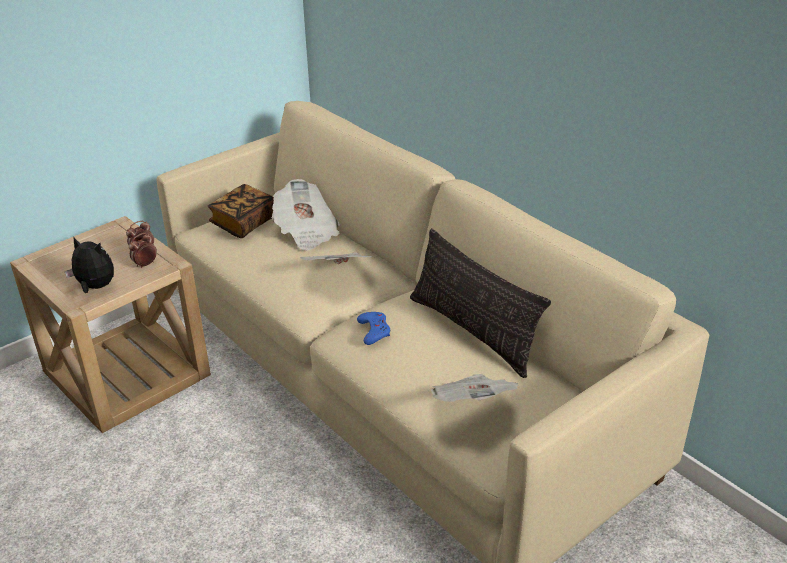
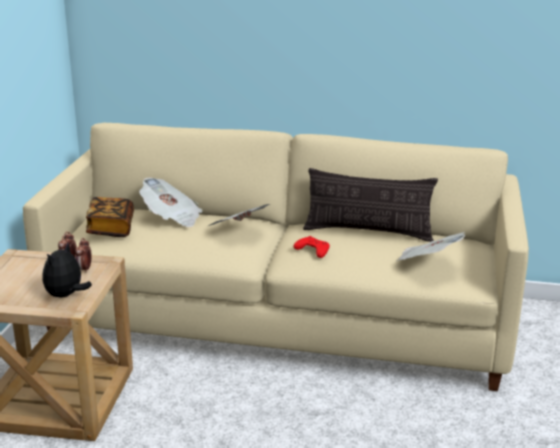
camera: 40 degrees left, 10 degrees down
(95, 287) = (66, 295): plush toy -> plush toy turned 45 degrees counterclockwise
(374, 331) = (313, 250): blue game controller -> red game controller

